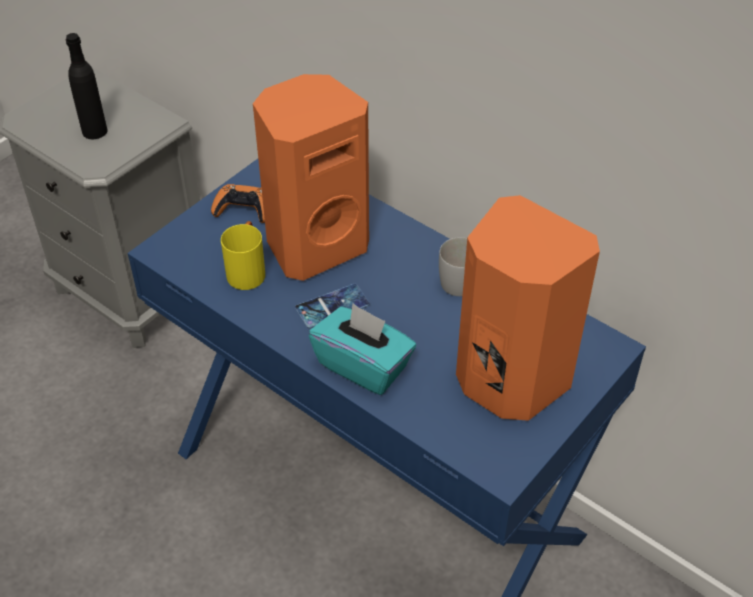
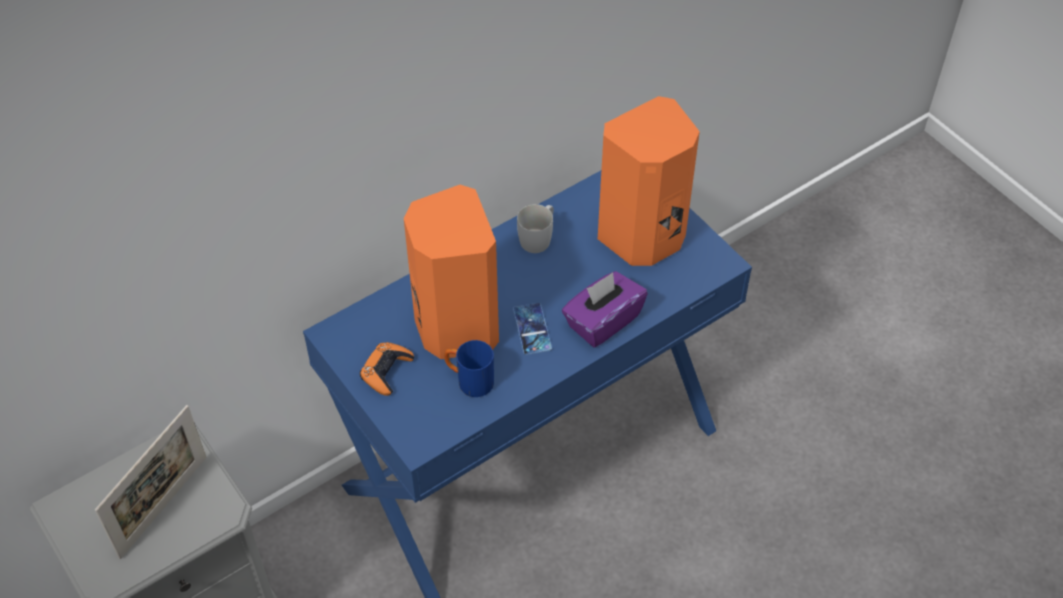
camera: 75 degrees left, 5 degrees up
(94, 131) = (163, 506): black bottle -> picture frame
(247, 271) = (469, 381): yellow mug -> blue mug
(363, 365) = (602, 321): turquoise tissue box -> purple tissue box

